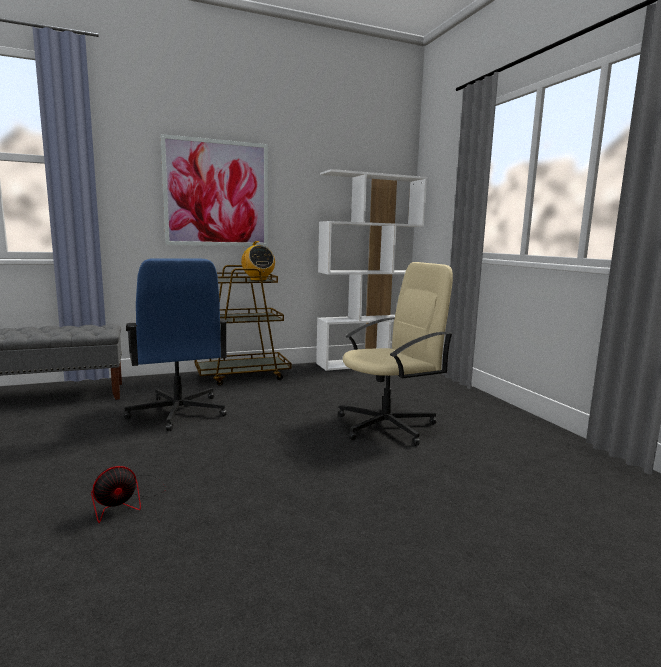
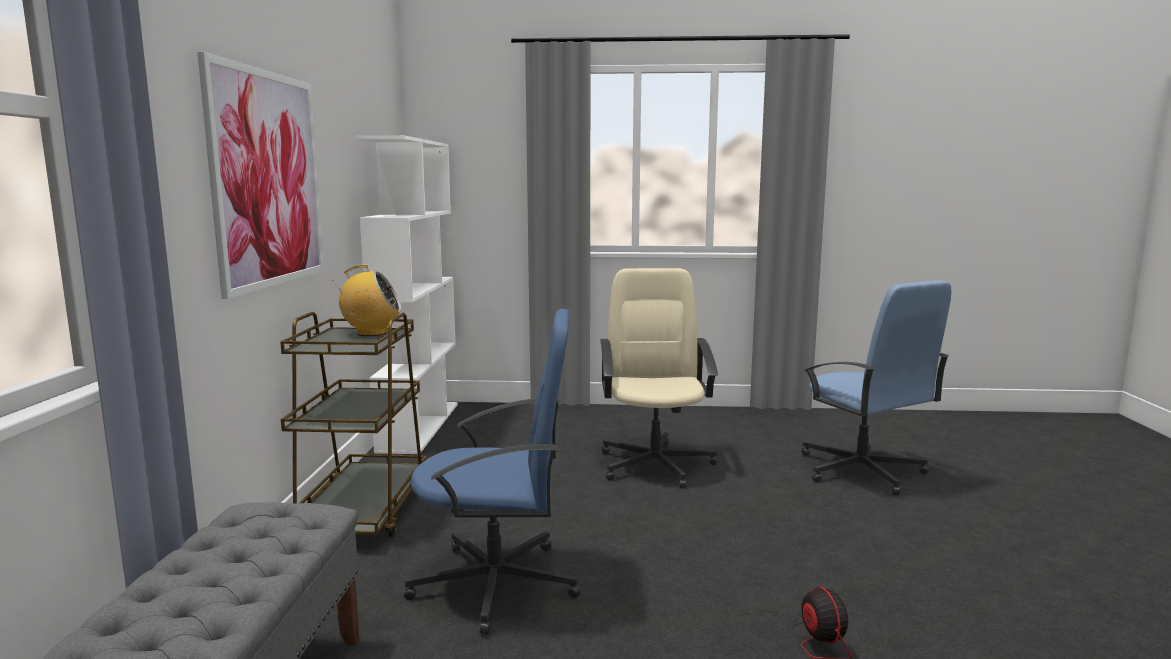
camera: 65 degrees left, 0 degrees up
(500, 520) = (861, 471): none -> blue office chair

